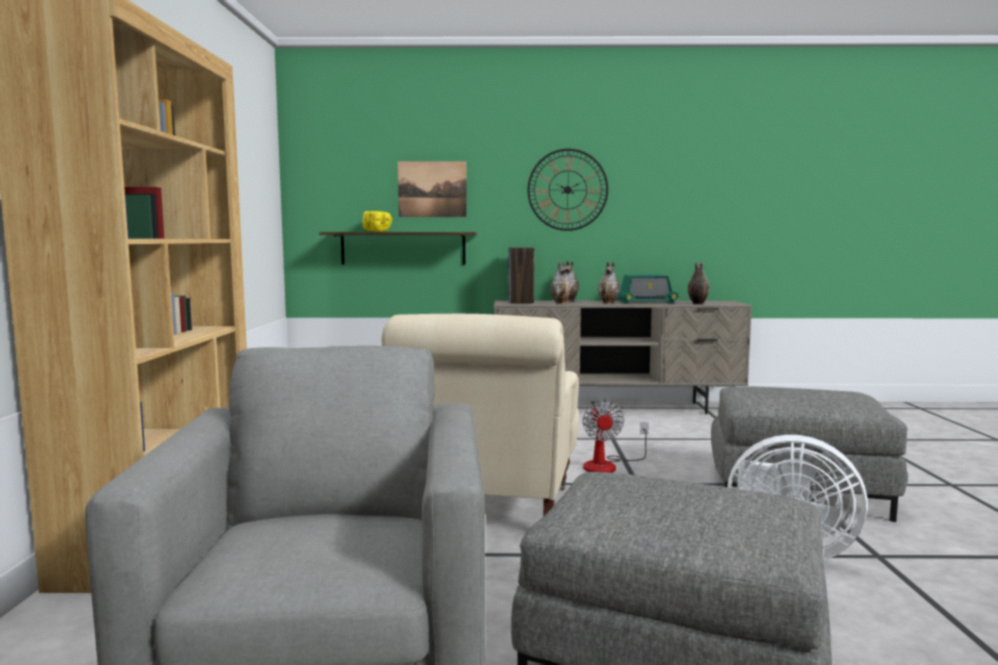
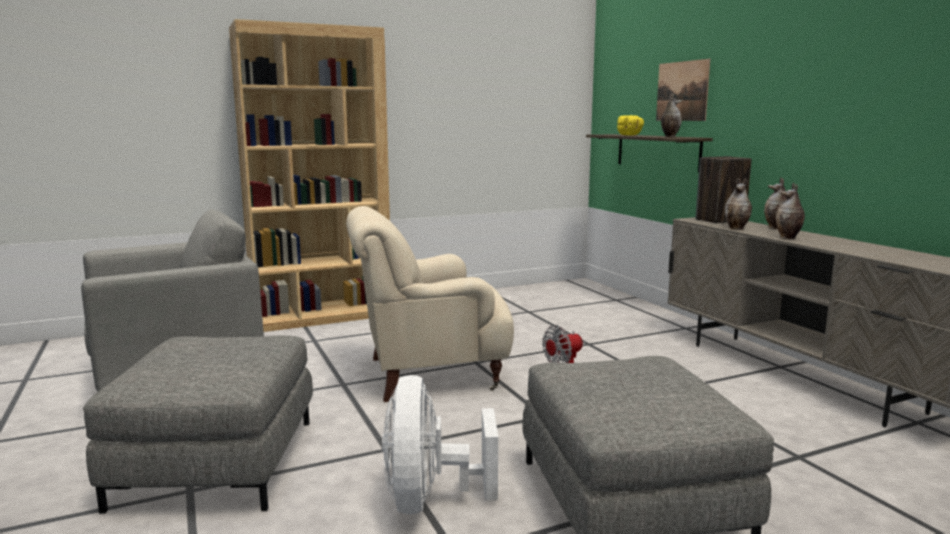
camera: 65 degrees right, 5 degrees up
(567, 190) = (803, 86): wall clock -> none
(646, 302) = (849, 245): radio -> none
(697, 304) = (896, 260): vase -> vase (669, 136)

